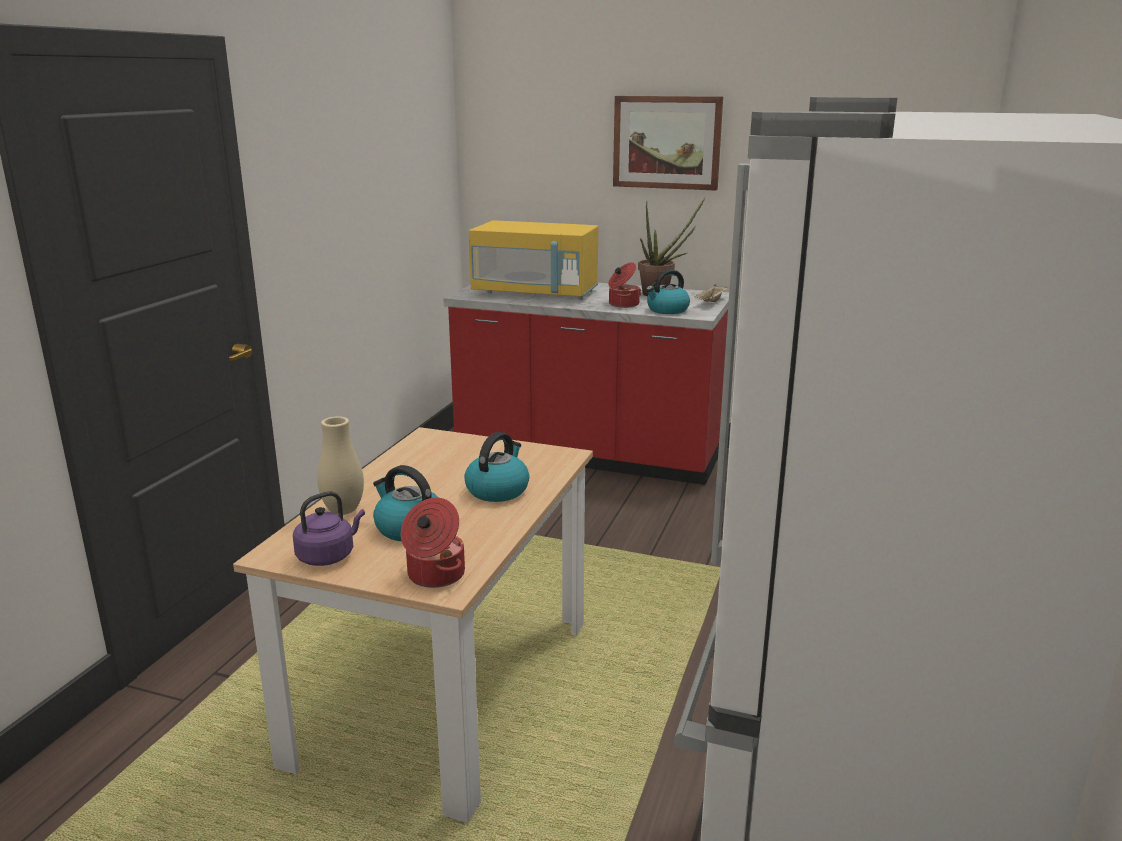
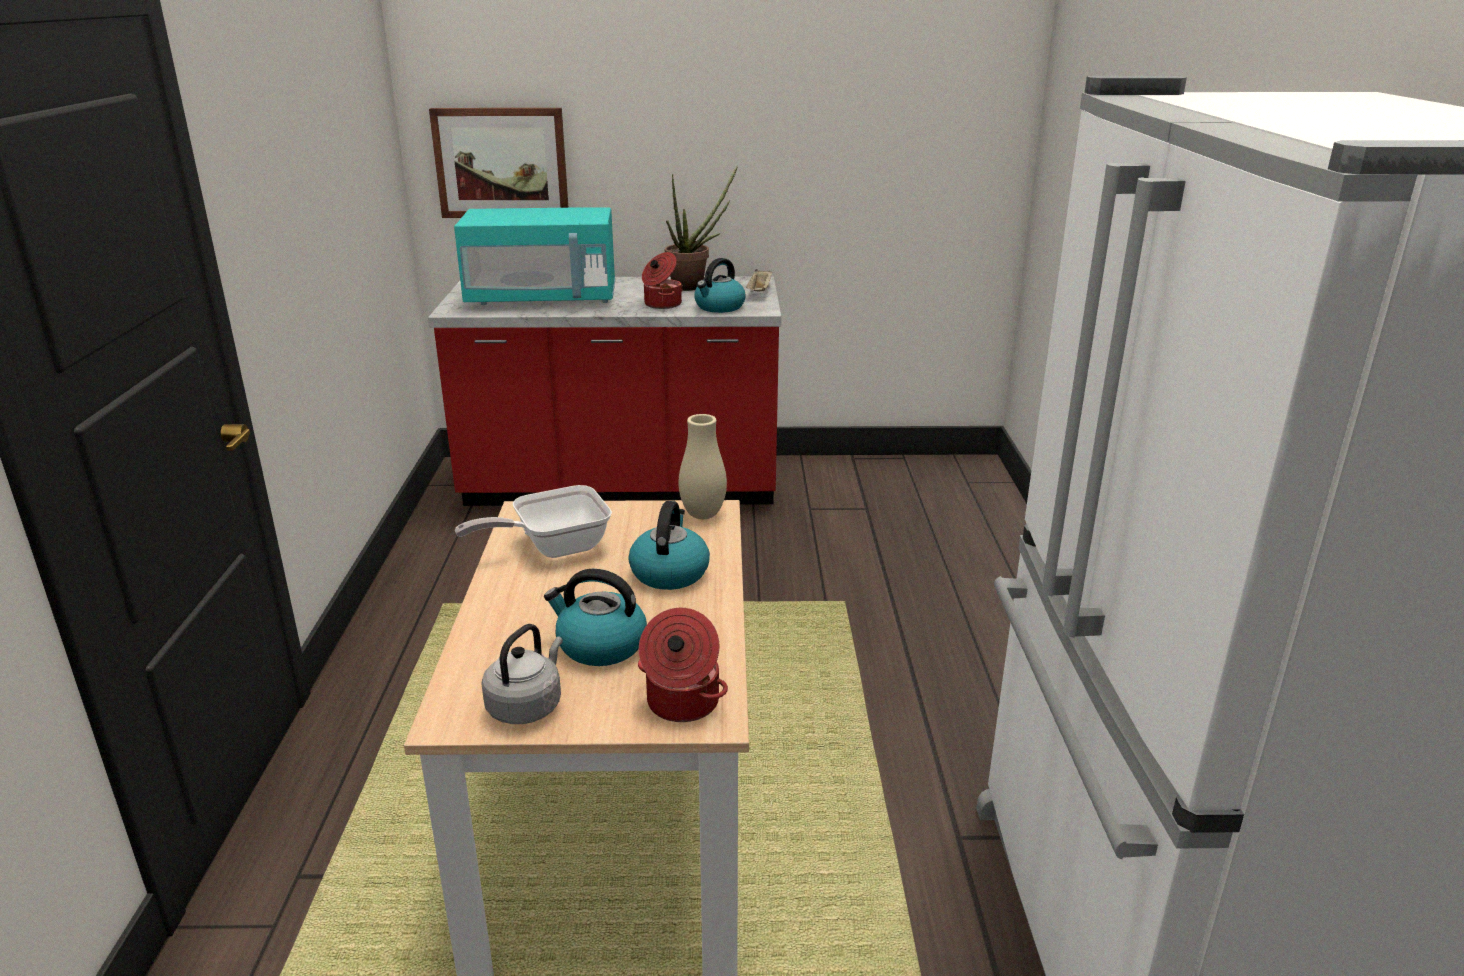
camera: 20 degrees left, 5 degrees up
(328, 556) = (527, 706): purple kettle -> grey kettle
(343, 511) = (497, 637): beige vase -> beige vase (703, 515)
(428, 461) = (553, 547): none -> frying pan
(535, 293) = (543, 299): yellow microwave -> turquoise microwave
(667, 142) = (680, 99): picture -> picture (501, 163)

